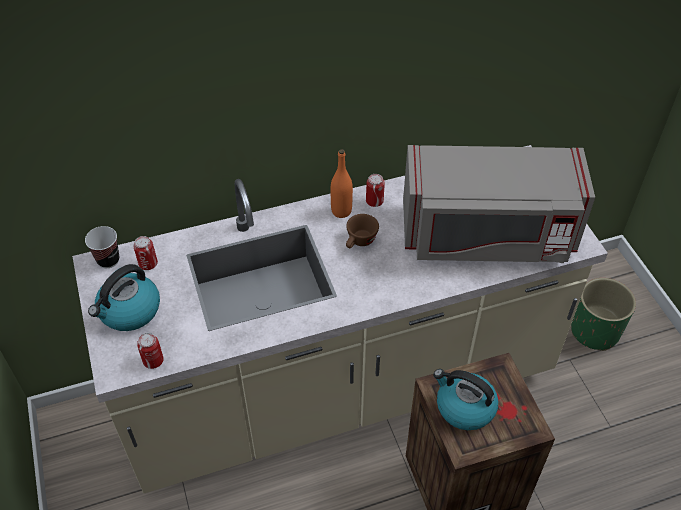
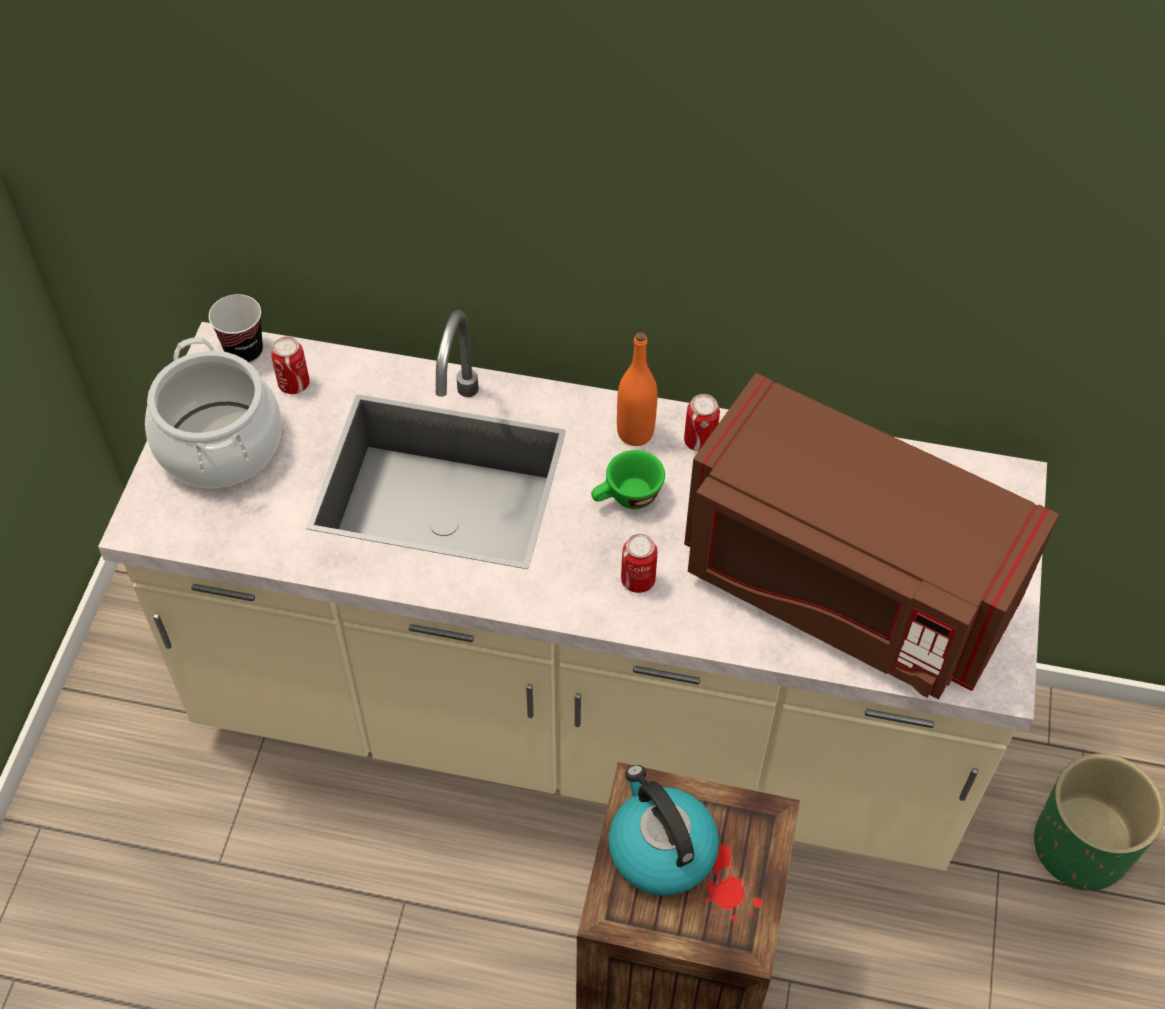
camera: 30 degrees right, 5 degrees up
(129, 311) = (220, 444): kettle -> cooking pot
(153, 361) = (202, 536): can -> can (638, 580)
(359, 242) = (626, 498): brown cup -> green cup
(487, 235) = (843, 586): grey microwave -> brown microwave

